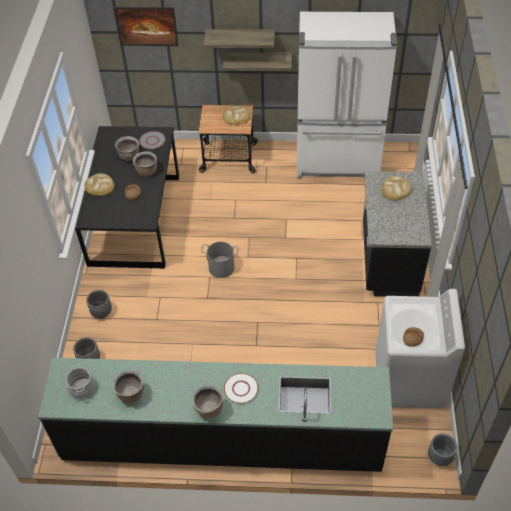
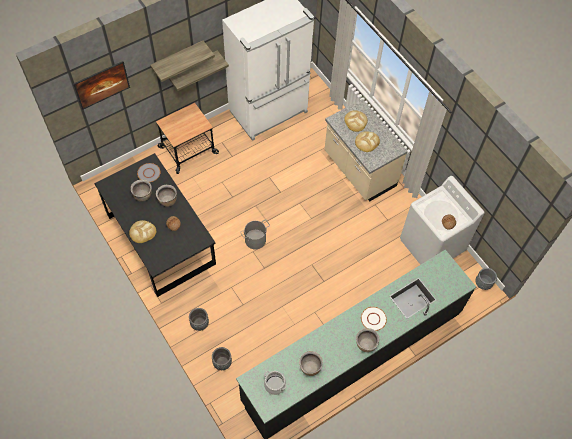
camera: 40 degrees left, 10 degrees up
(236, 117) = (190, 118): bread -> bread (367, 142)
(388, 260) = (359, 170): black counter -> beige counter

